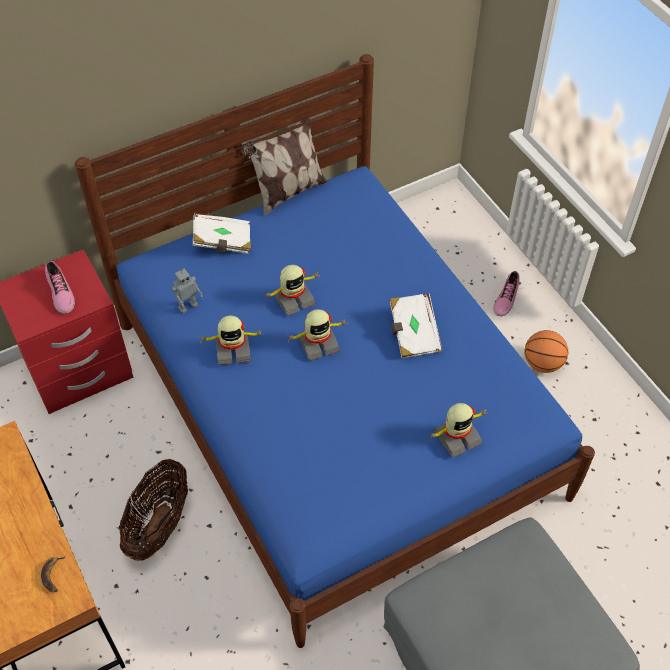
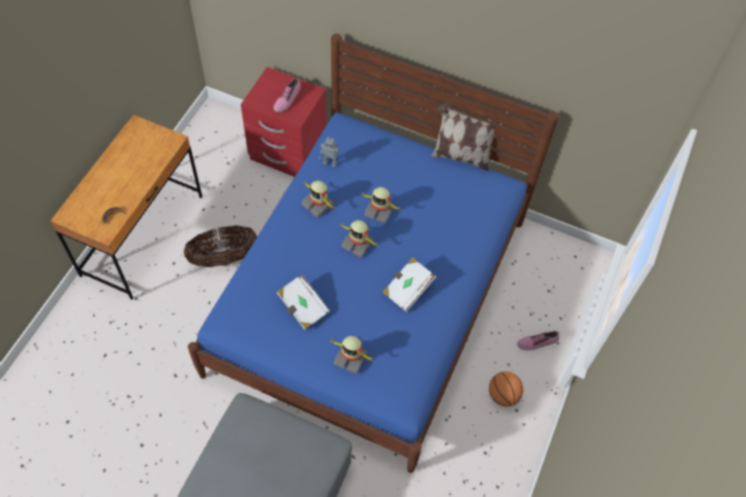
camera: 50 degrees right, 5 degrees up
(222, 242) = (390, 149): white book -> white book (302, 307)

